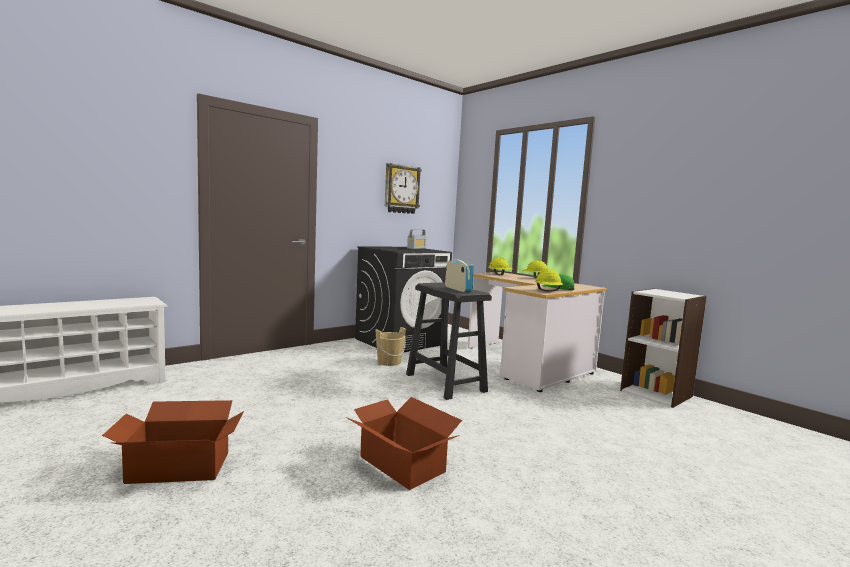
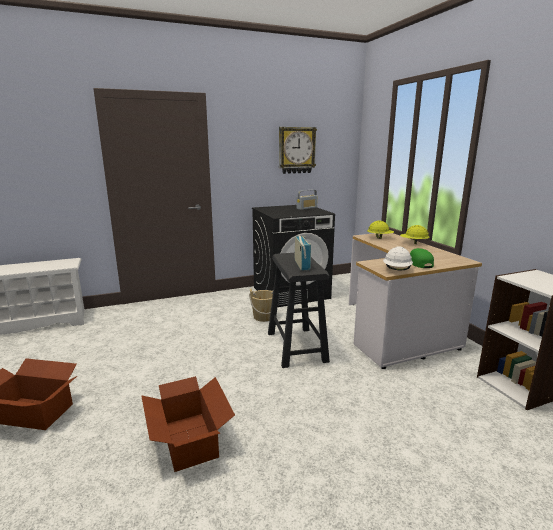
camera: 20 degrees right, 10 degrees up
(548, 291) = (397, 270): yellow hard hat -> white hard hat

